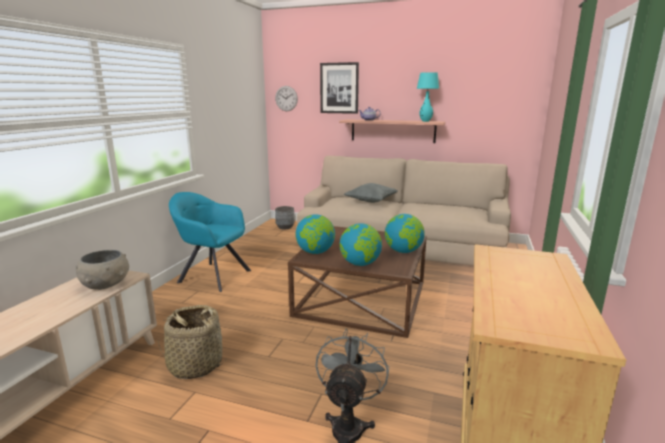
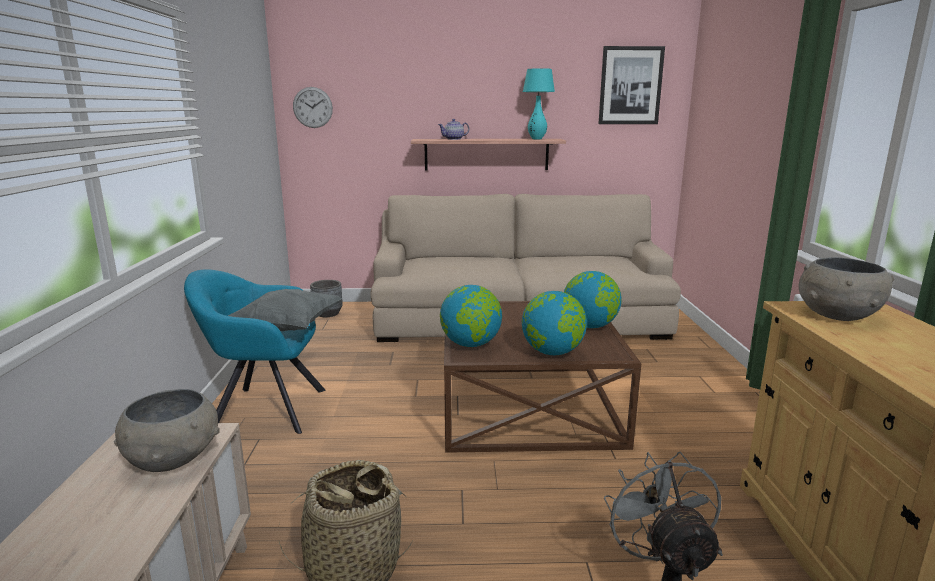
camera: 20 degrees left, 0 degrees up
(339, 88) = (401, 91): picture -> picture (630, 86)
(370, 202) = (474, 260): grey pillow -> grey pillow (286, 328)
(513, 259) = (837, 315): none -> grey bowl

